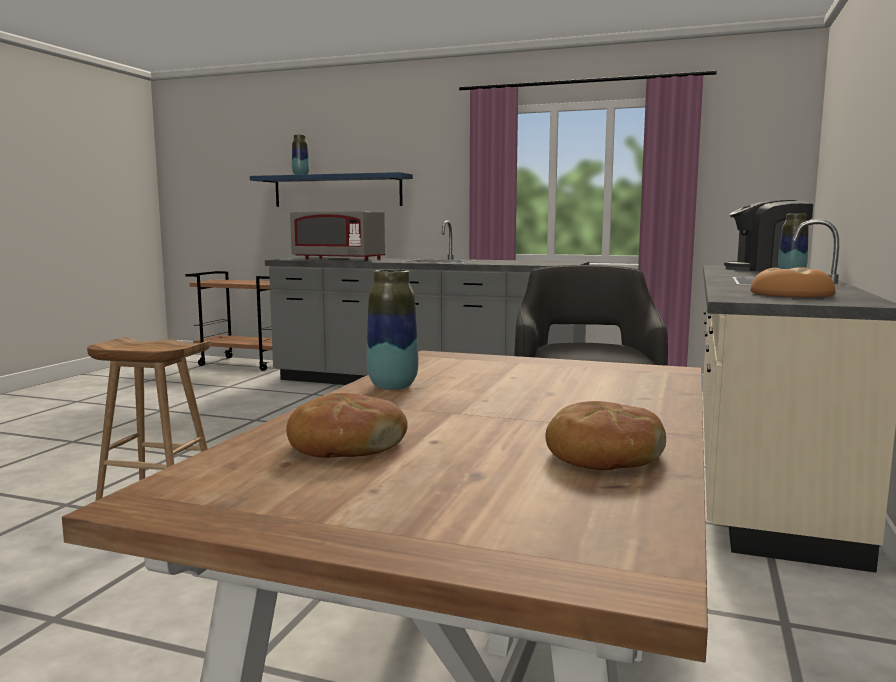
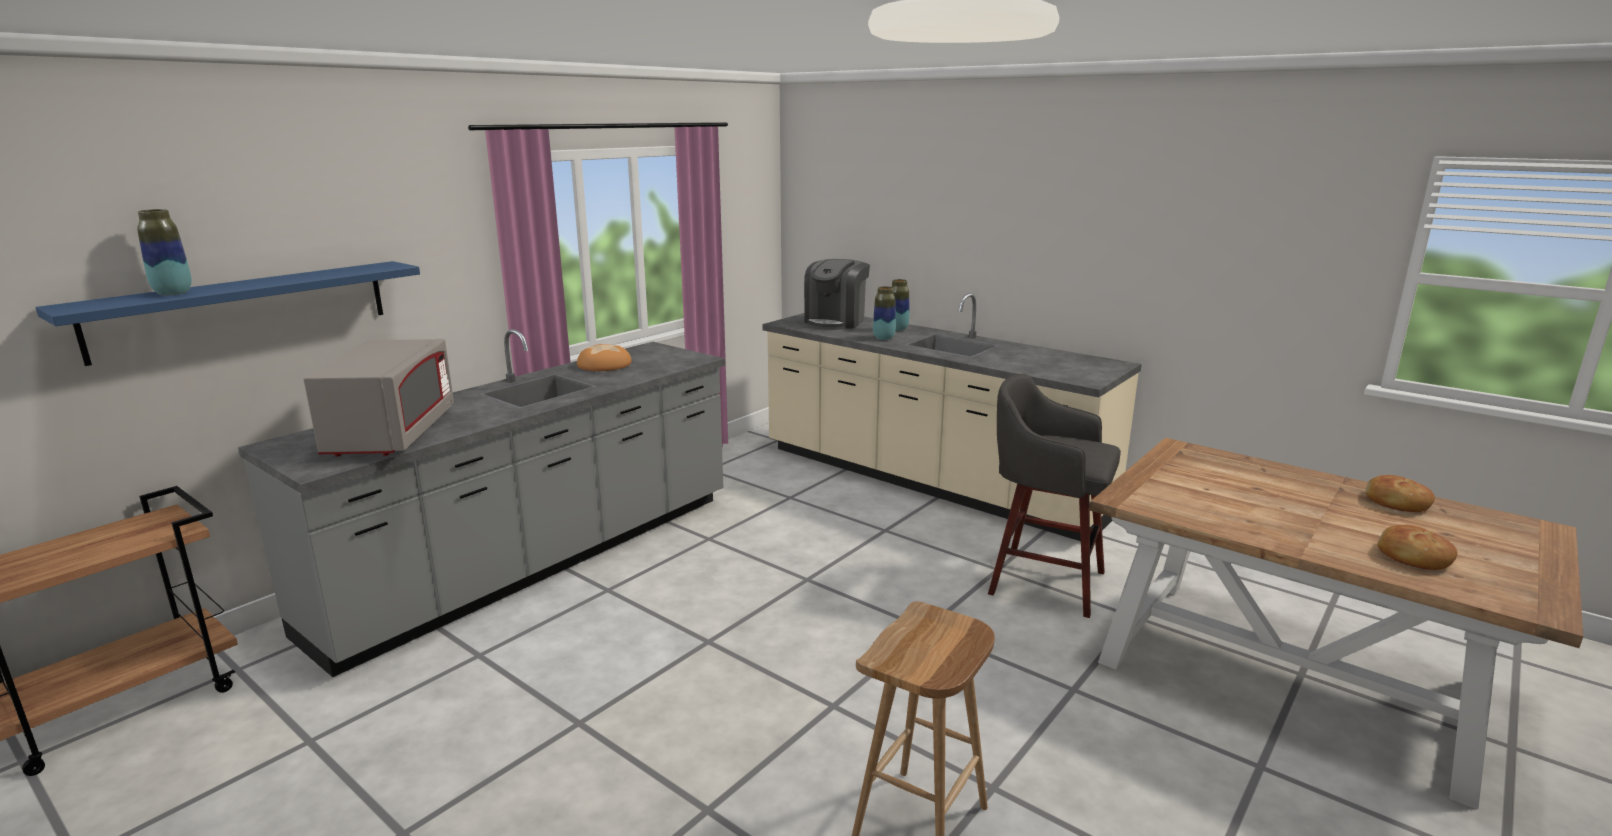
camera: 70 degrees left, 10 degrees up
(339, 259) = (393, 434): grey microwave -> grey microwave turned 45 degrees counterclockwise
(392, 386) = (1248, 528): vase -> vase (883, 338)
(790, 294) = (1059, 364): bread -> bread (604, 365)

